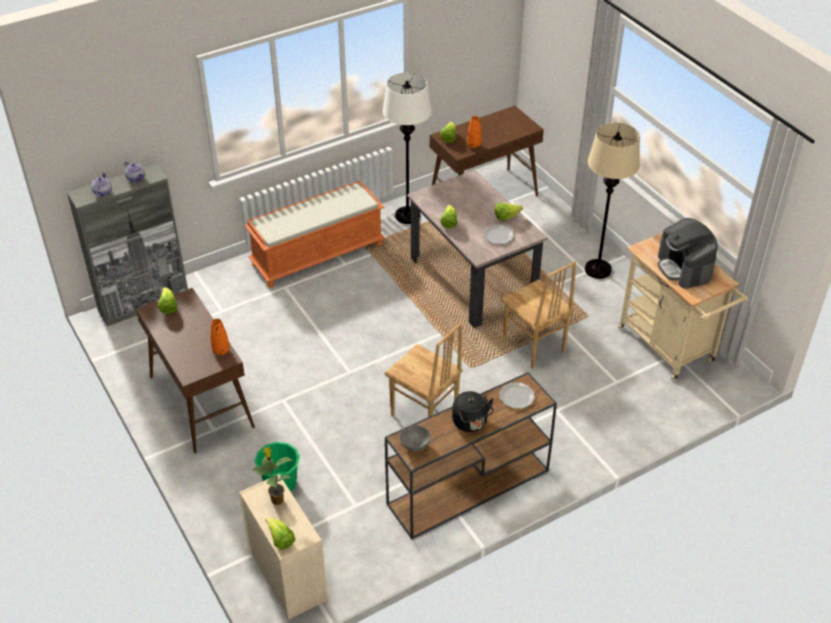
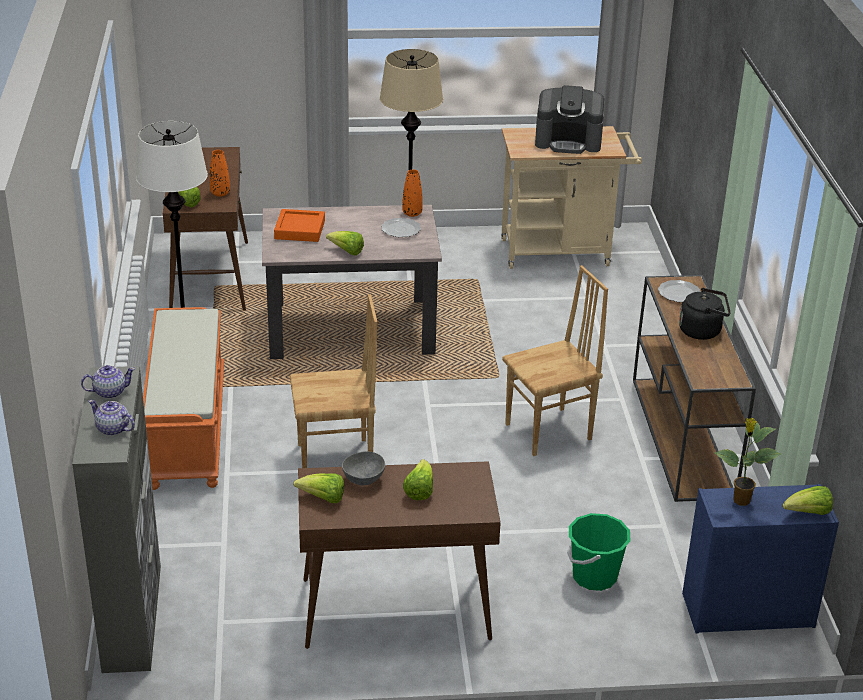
camera: 65 degrees left, 10 degrees down
(221, 350) = (453, 473): orange vase -> orange vase (412, 213)
(287, 575) = (746, 610): beige dresser -> blue dresser
(415, 445) = (717, 374): grey bowl -> grey bowl (364, 479)
(460, 194) = (300, 230): none -> orange tray
(506, 217) = (373, 215): lettuce -> lettuce (419, 490)
(533, 347) = (496, 328): brown chair -> brown chair (336, 460)

